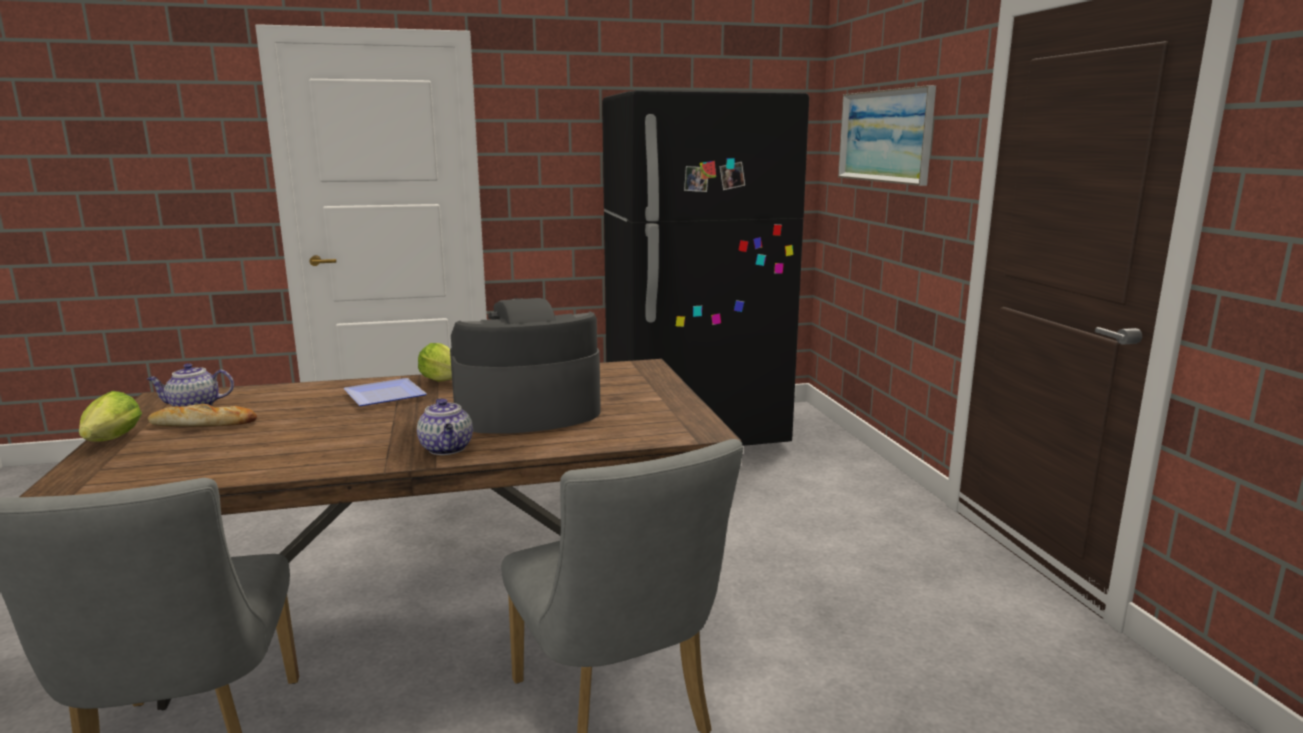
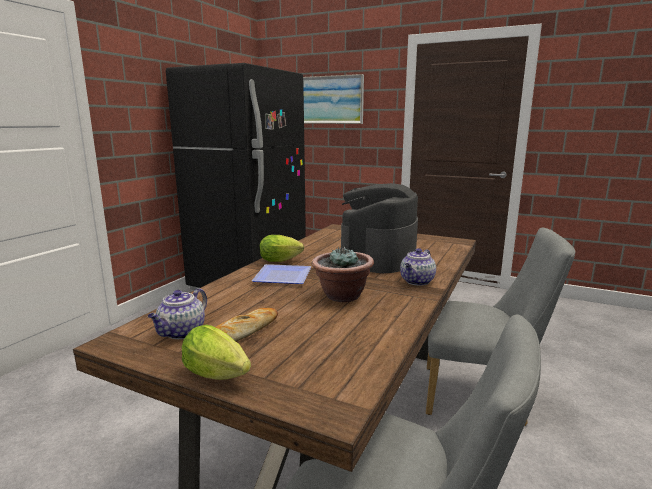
camera: 50 degrees left, 0 degrees up
(349, 430) = (342, 296): none -> potted plant
(447, 449) = (417, 282): teapot -> teapot turned 105 degrees clockwise

